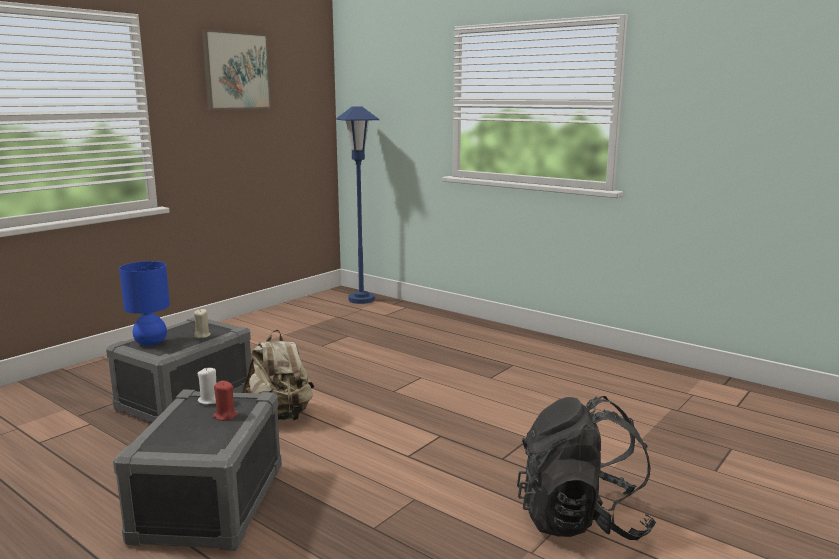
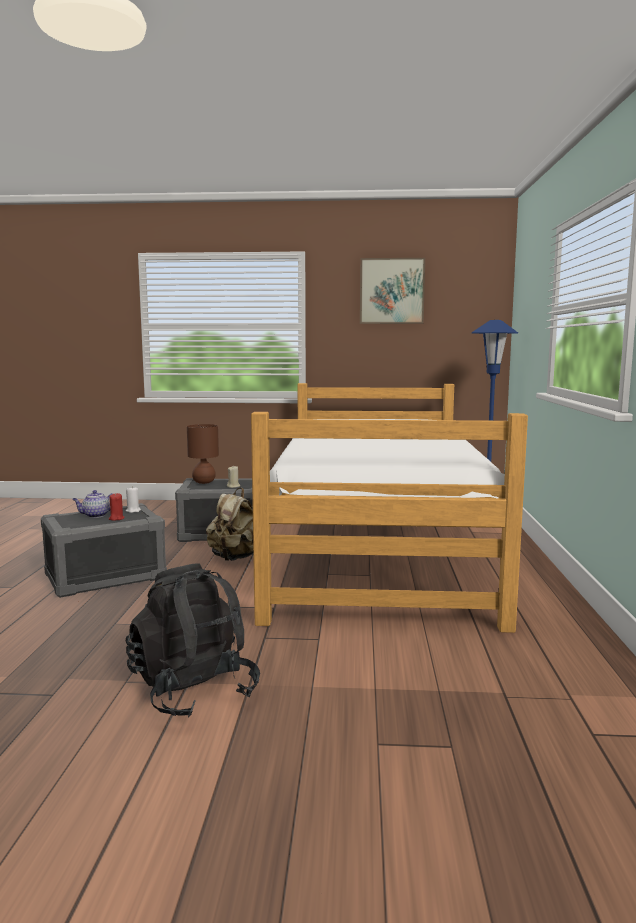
camera: 55 degrees right, 5 degrees down
(150, 342) = (203, 482): blue table lamp -> brown table lamp
(185, 425) = (95, 515): none -> teapot
(373, 357) = (378, 552): none -> bed

